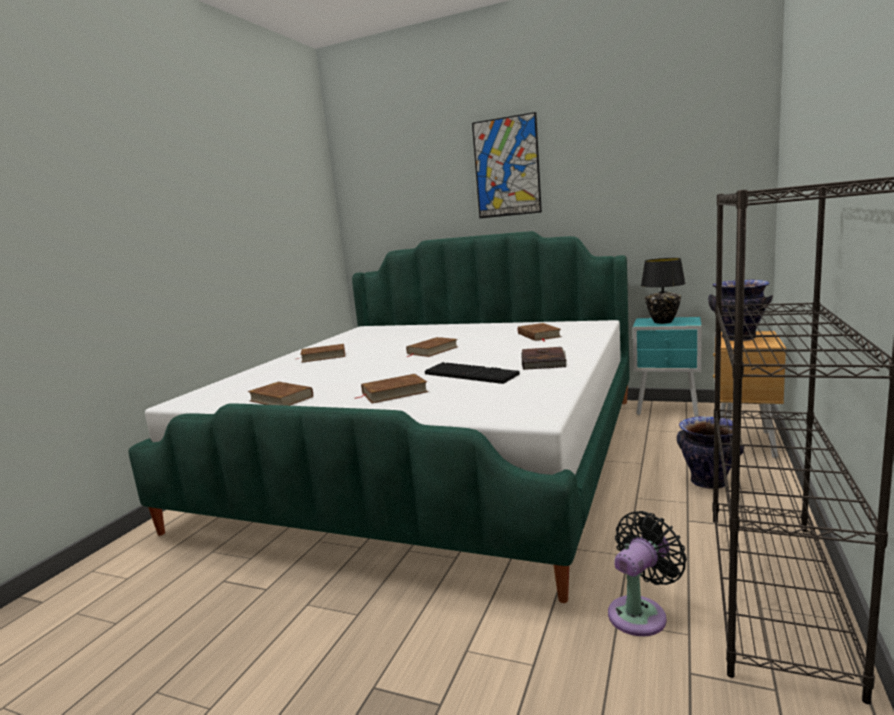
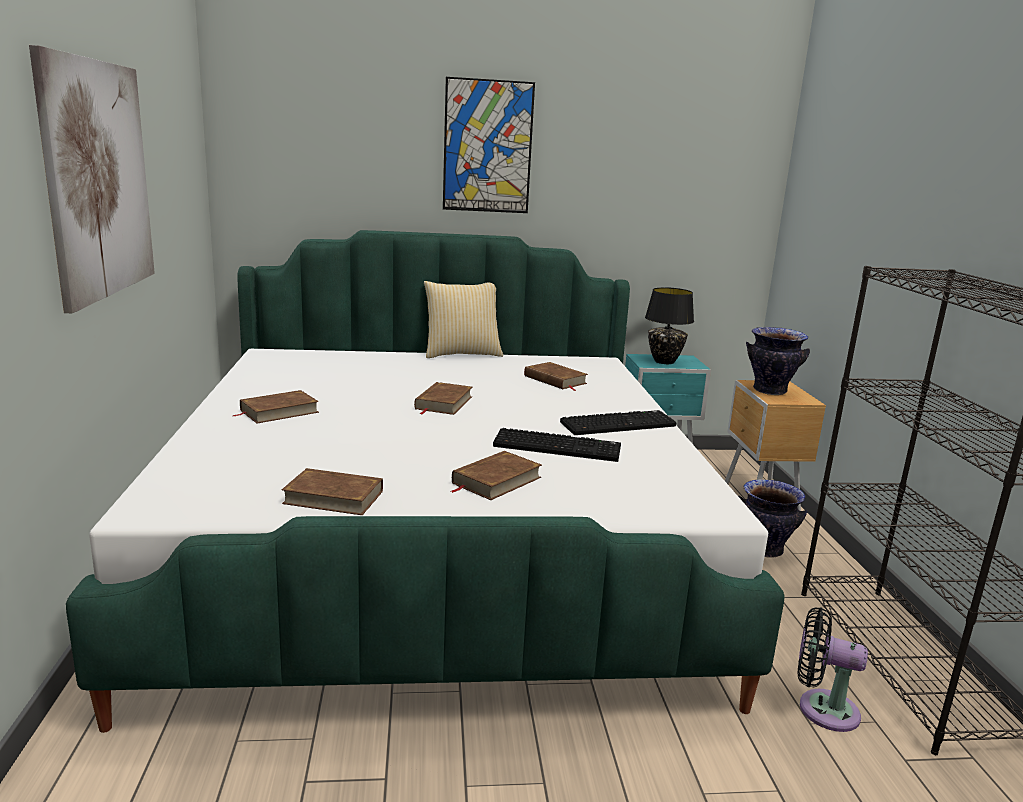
camera: 30 degrees left, 5 degrees up
(207, 216) = (99, 179): none -> picture
(493, 323) = (461, 354): none -> pillow
(544, 361) = (618, 424): brown book -> keyboard
(640, 613) = (821, 708): black fan -> black fan turned 90 degrees counterclockwise

